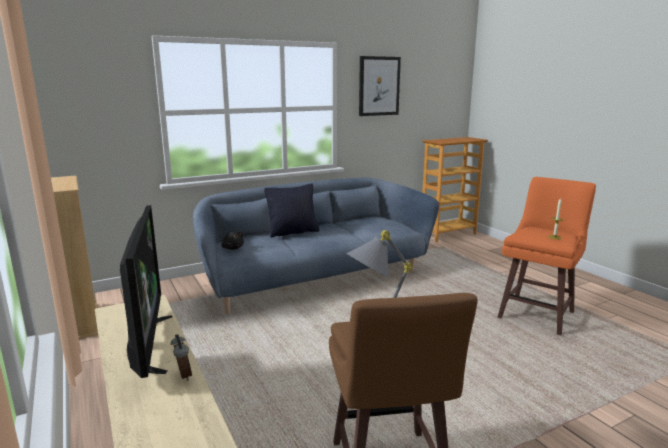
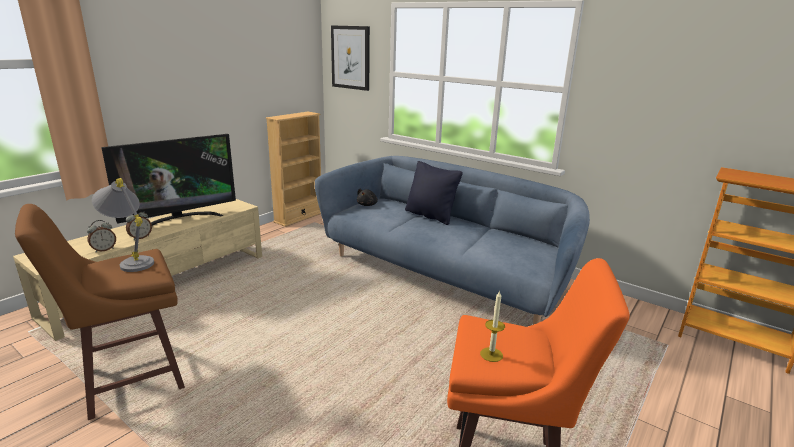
camera: 65 degrees right, 5 degrees up
(200, 405) = (104, 249): none -> alarm clock
(379, 86) = (649, 66): picture -> picture (351, 57)

